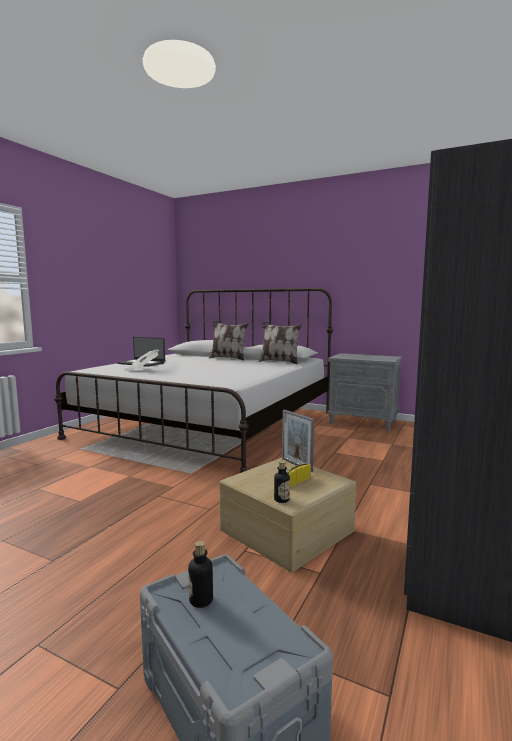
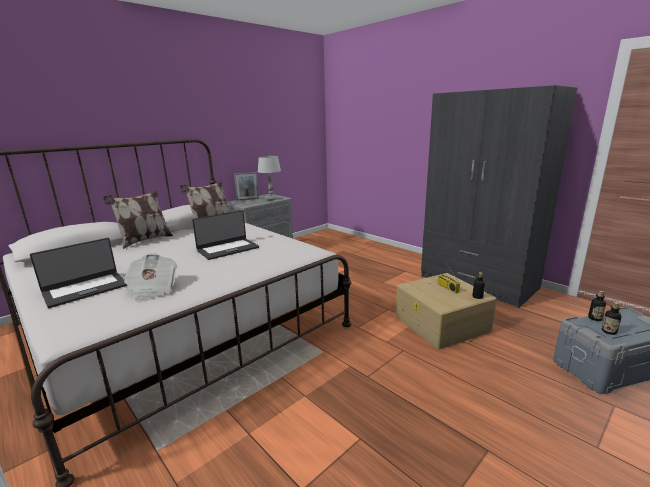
camera: 70 degrees left, 10 degrees up
(223, 370) = (228, 249): none -> laptop
(249, 593) = (594, 318): none -> bottle
(296, 465) = (418, 283): picture frame -> picture frame (247, 199)
(375, 358) = (271, 199): none -> grey table lamp

